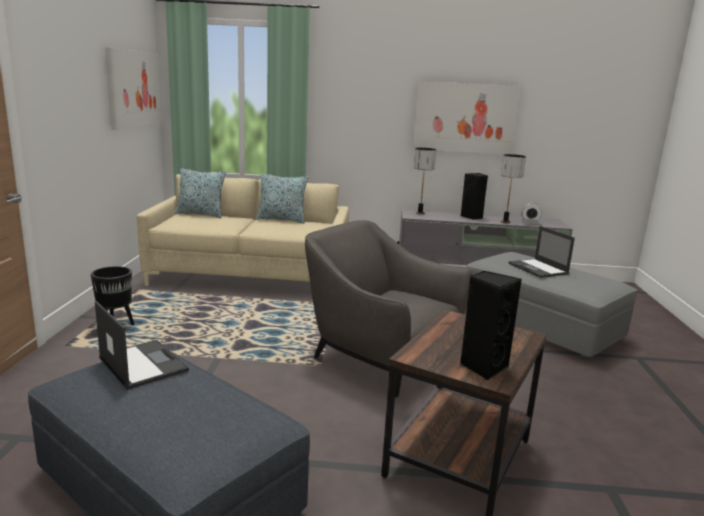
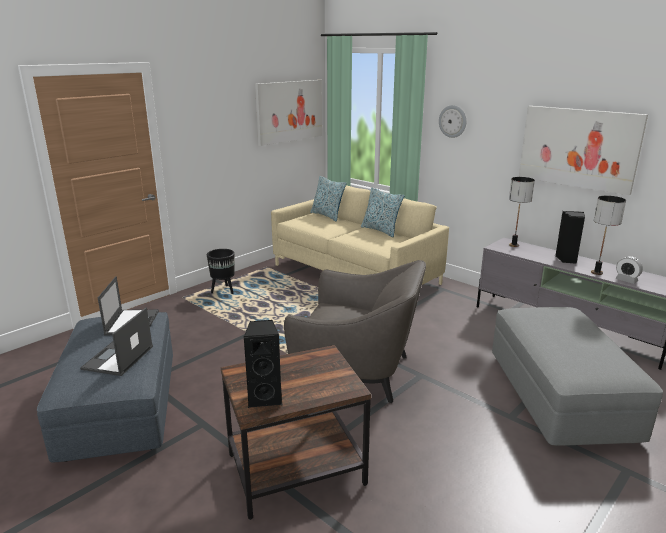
camera: 40 degrees right, 5 degrees up
(337, 99) = (452, 121): none -> wall clock
(380, 357) = (356, 371): grey armchair -> grey armchair turned 120 degrees clockwise
(538, 269) = (558, 334): laptop -> laptop (118, 358)

